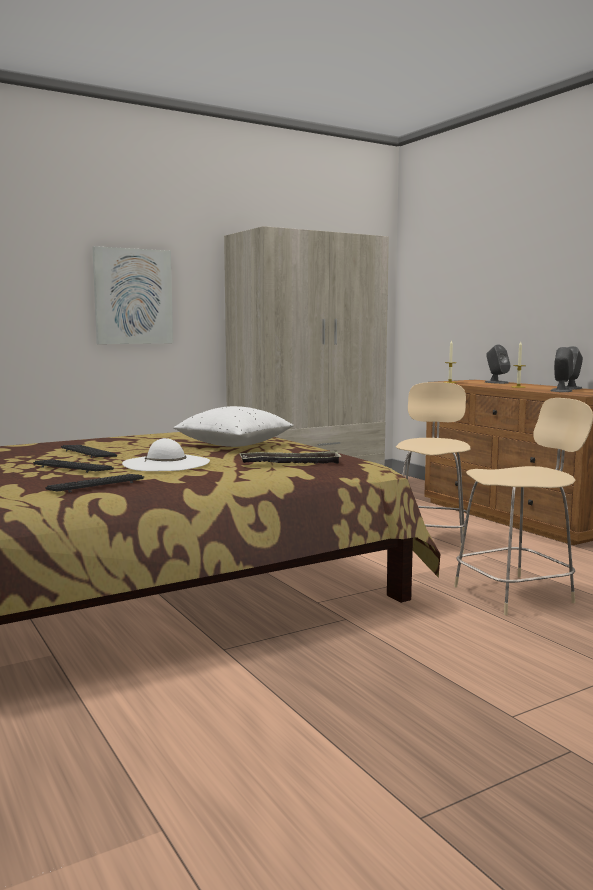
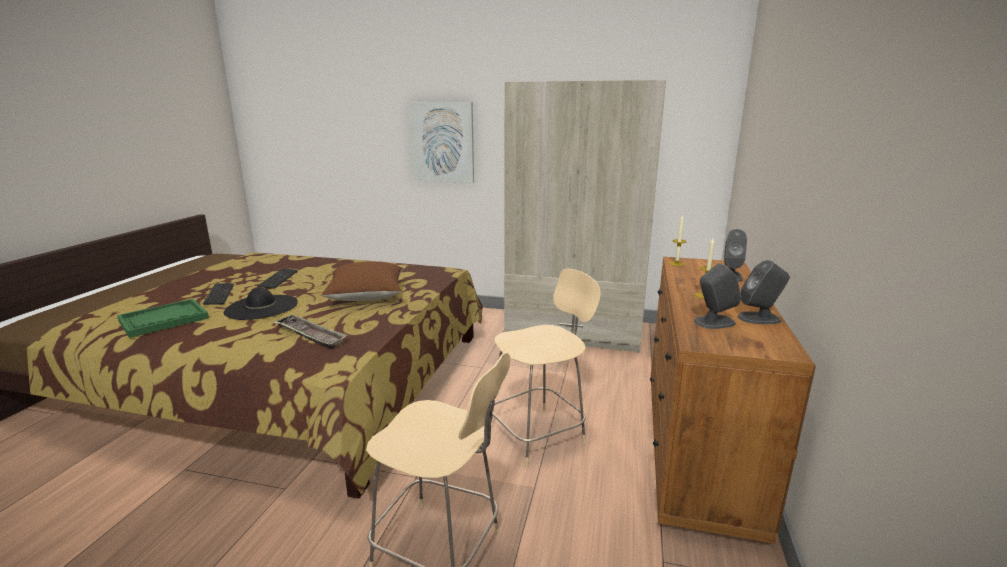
camera: 45 degrees right, 10 degrees up
(96, 485) = (163, 320): keyboard -> green tray
(166, 463) = (261, 307): white hat -> black hat
(234, 445) = (366, 296): white pillow -> brown pillow

